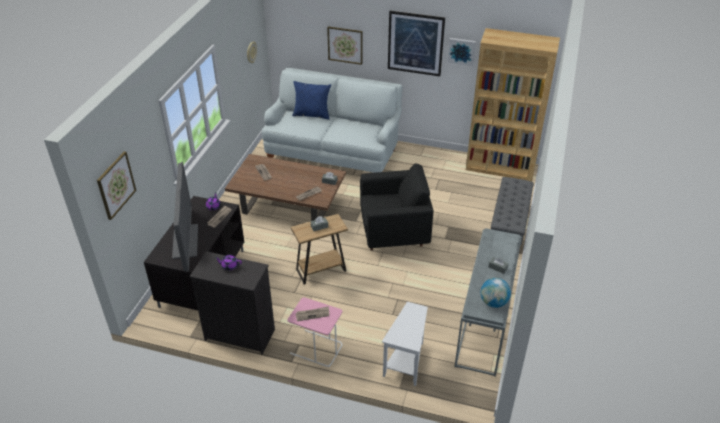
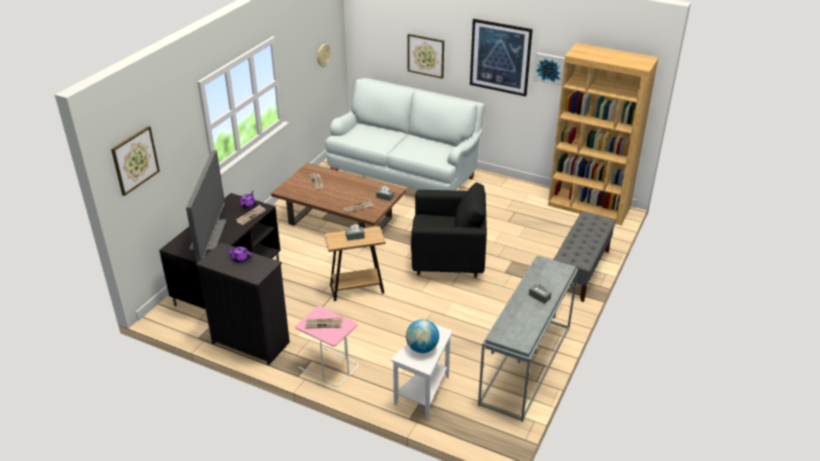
camera: 10 degrees right, 5 degrees down
(312, 114) = (383, 129): blue pillow -> none
(493, 302) = (523, 331): globe -> globe (422, 348)

